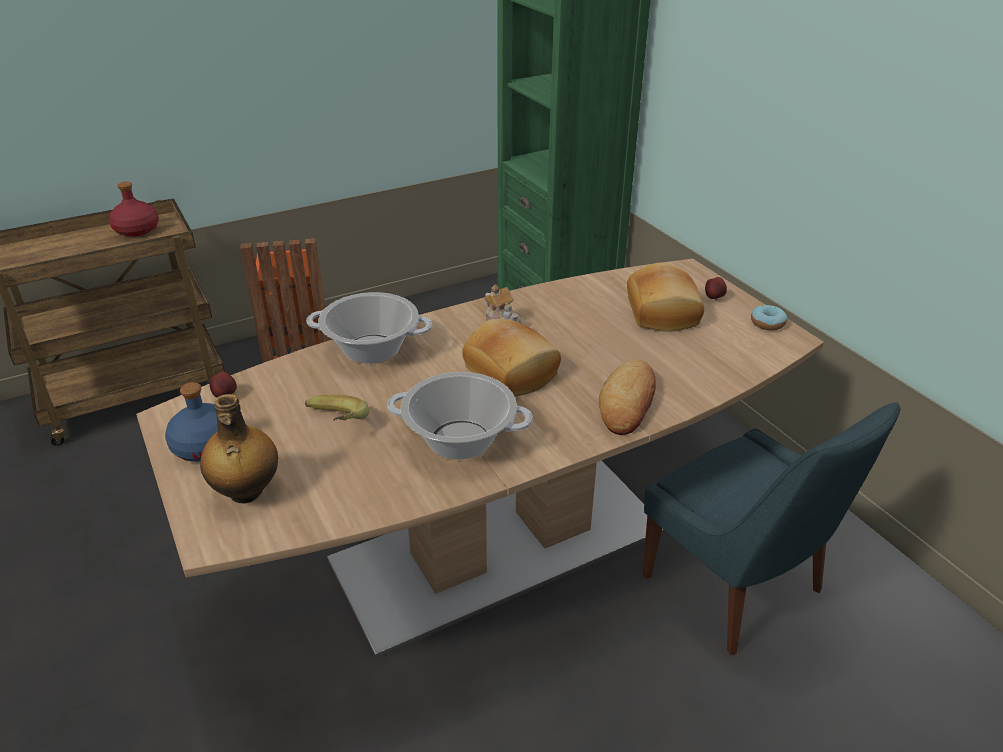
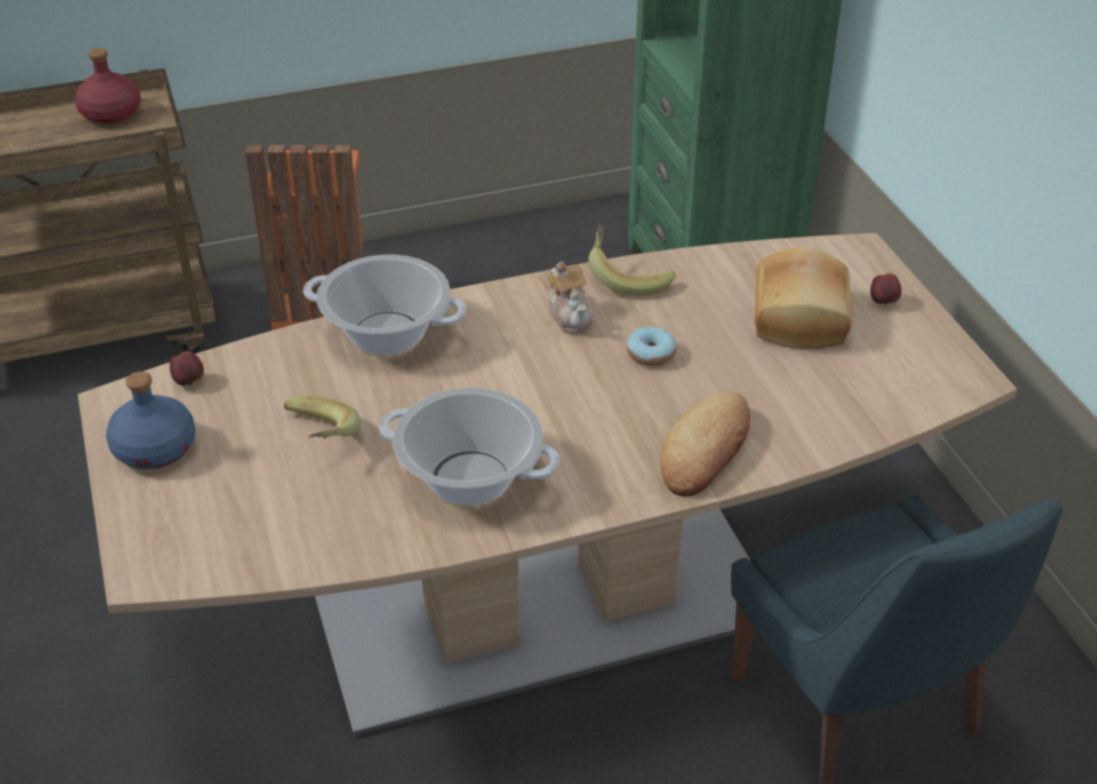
camera: 10 degrees right, 5 degrees up
(246, 492) = (193, 516): bottle -> none
(513, 372) = (565, 388): bread -> none
(535, 298) = (628, 276): none -> banana
(767, 323) = (945, 351): donut -> donut (651, 354)

